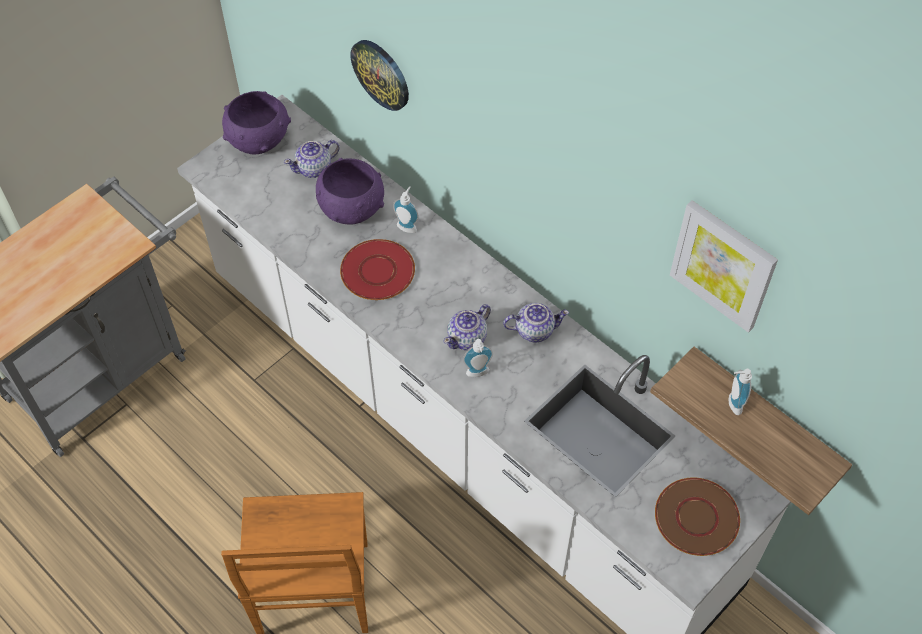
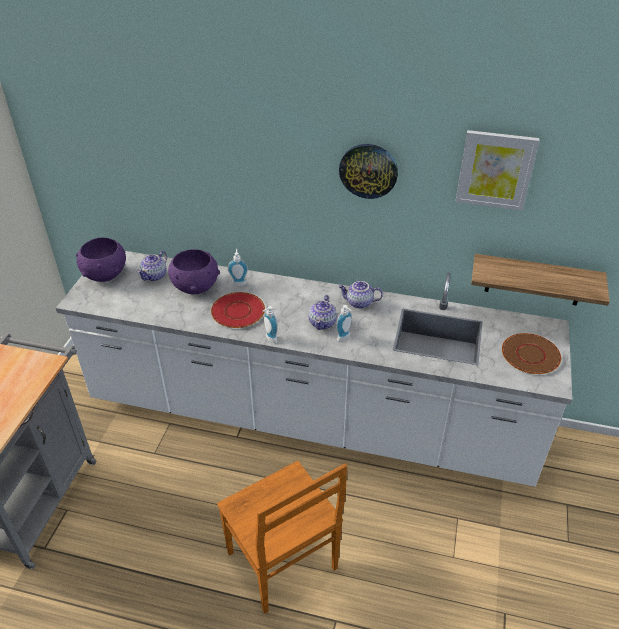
camera: 30 degrees left, 15 degrees down
(381, 74) = (193, 178): wall clock -> wall clock (368, 170)
(534, 329) = (359, 303): teapot -> teapot turned 135 degrees counterclockwise
(732, 404) = (521, 270): soap dispenser -> soap dispenser (269, 339)

